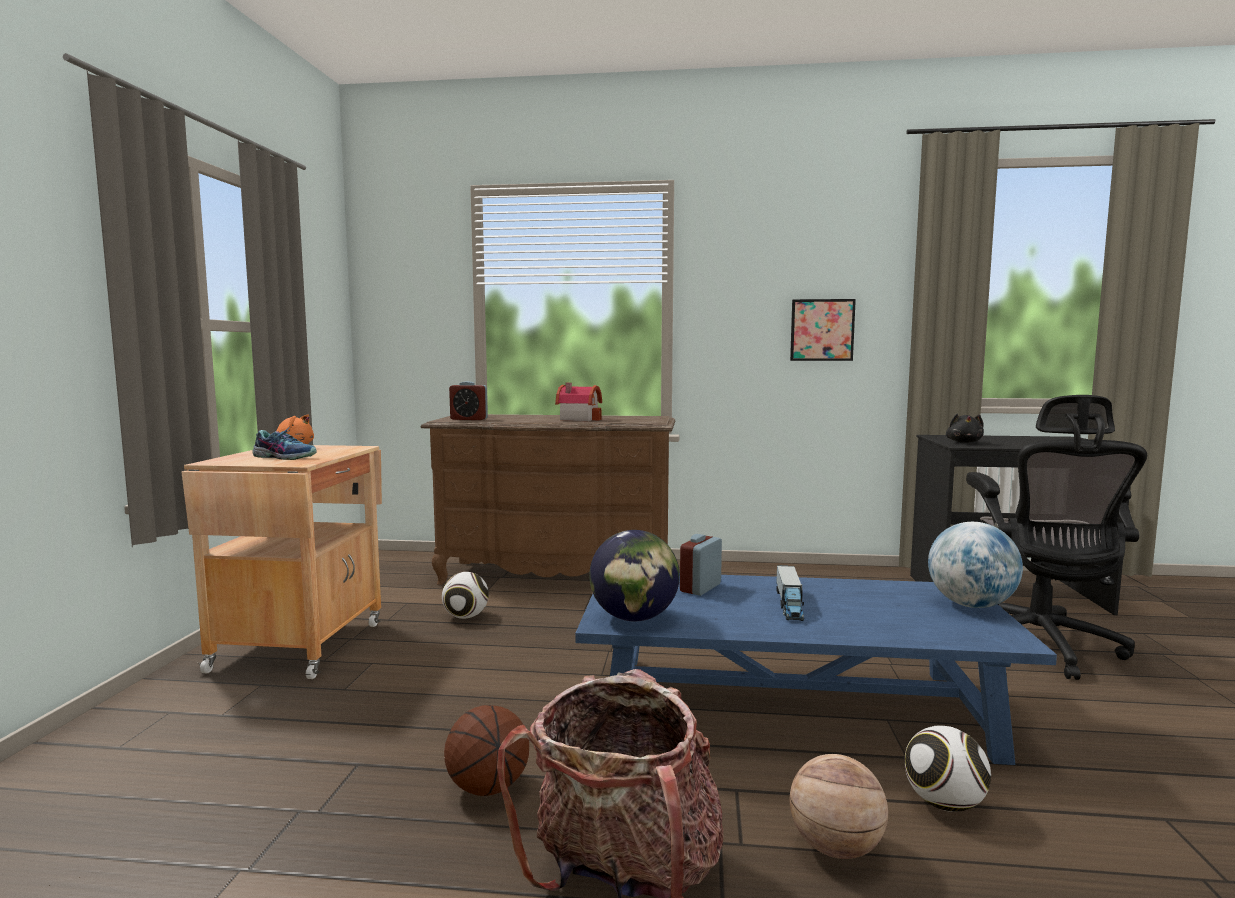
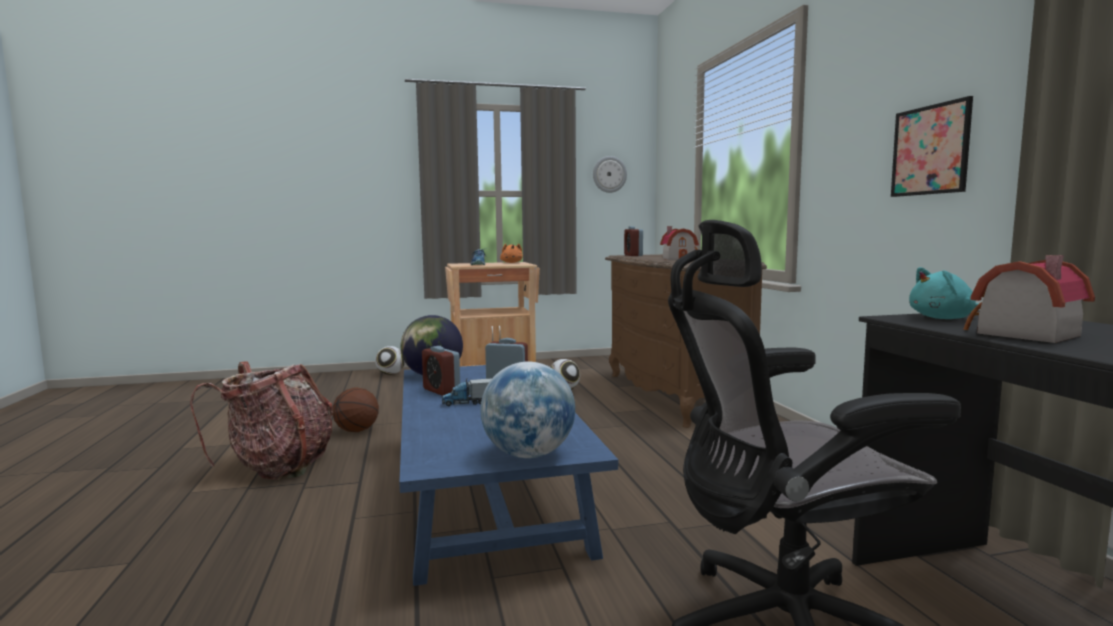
camera: 70 degrees right, 0 degrees up
(316, 301) = (609, 174): none -> wall clock
(727, 619) = (441, 391): none -> alarm clock
(836, 848) = (296, 512): basketball -> none
(944, 803) = (346, 549): football -> football (390, 374)
(964, 442) = (944, 318): black plush toy -> turquoise plush toy
(1022, 444) = (1020, 334): none -> toy house

